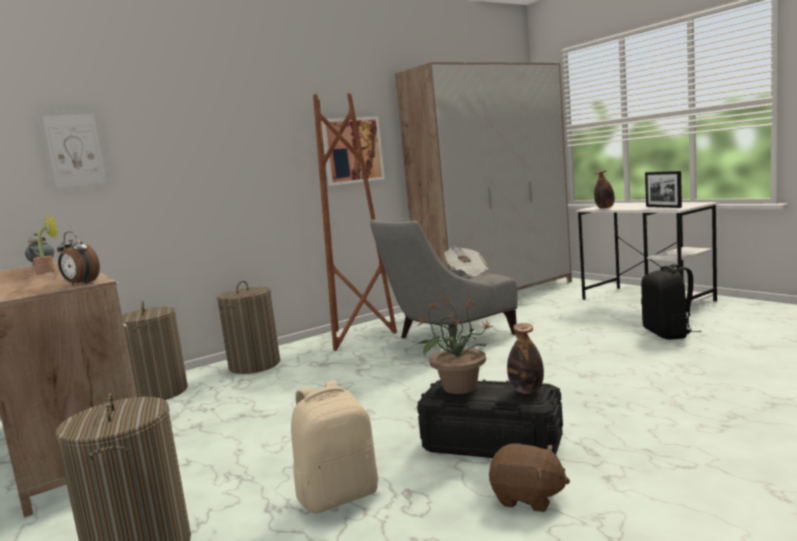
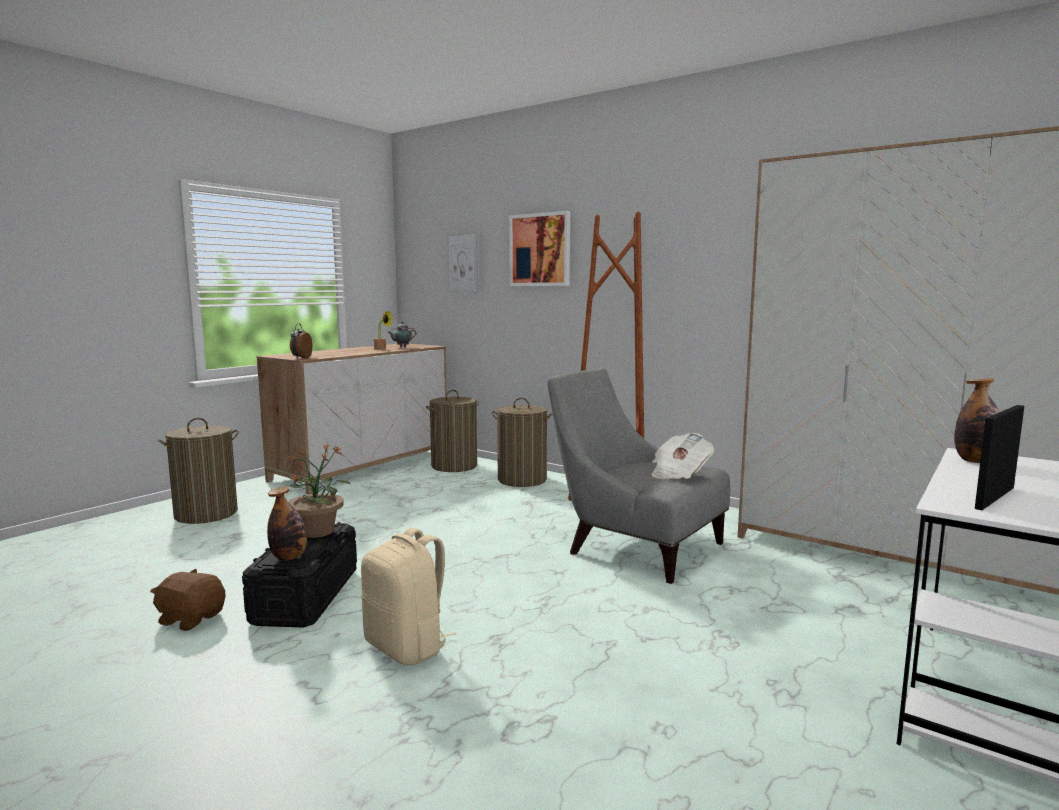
camera: 70 degrees right, 0 degrees up
(339, 495) = (241, 551): beige backpack -> beige backpack (408, 647)
(352, 150) = (701, 280): picture -> picture (540, 250)
(528, 498) = (191, 618): brown plush toy -> brown plush toy turned 105 degrees clockwise
(668, 334) = (730, 718): black backpack -> none

